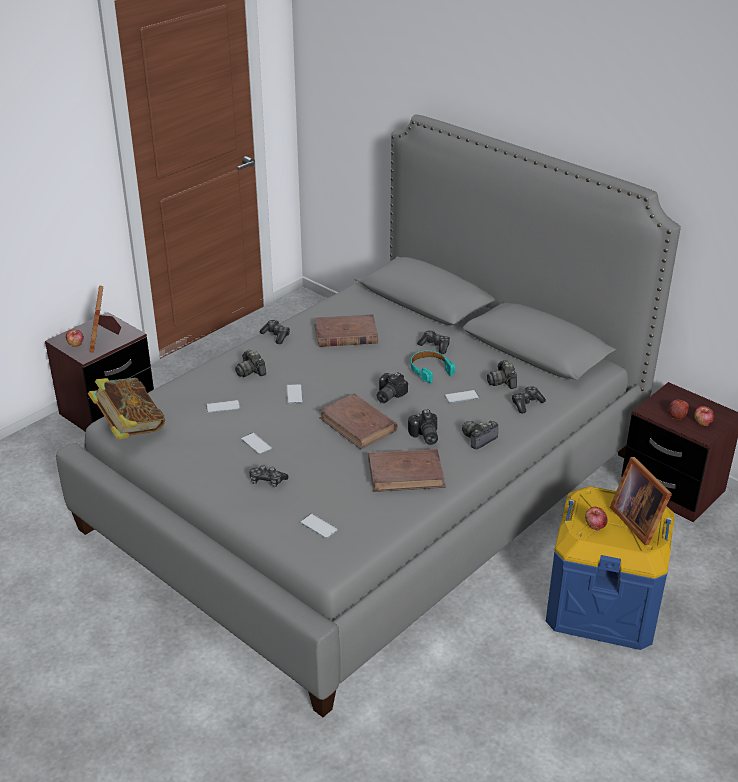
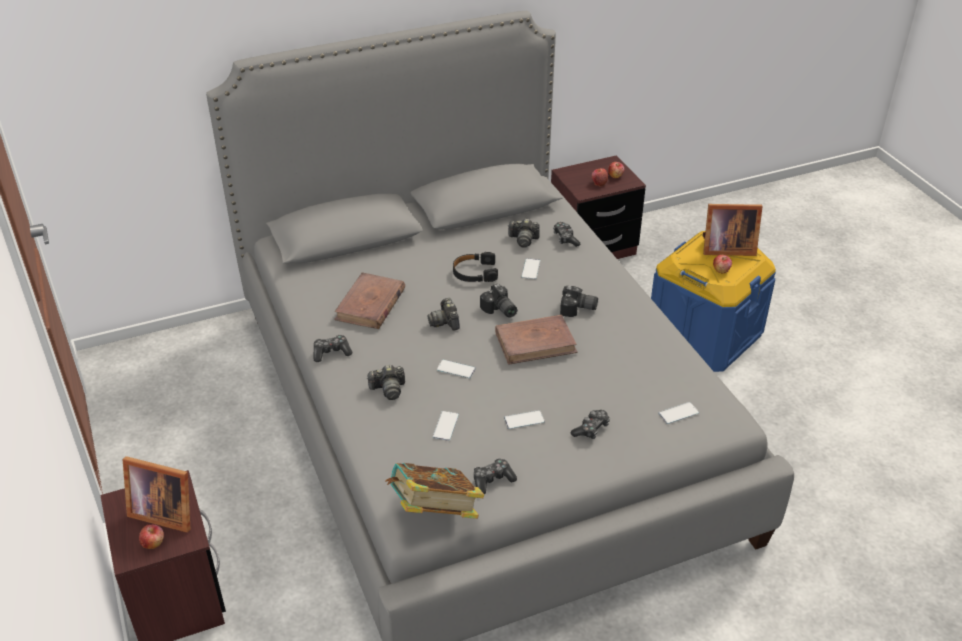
camera: 65 degrees left, 5 degrees up
(406, 474) = (628, 337): brown book -> none
(430, 370) = (474, 273): turquoise headphones -> black headphones
(435, 346) = (436, 257): game controller -> game controller (492, 480)
(479, 439) = (600, 280): camera -> camera (445, 322)

